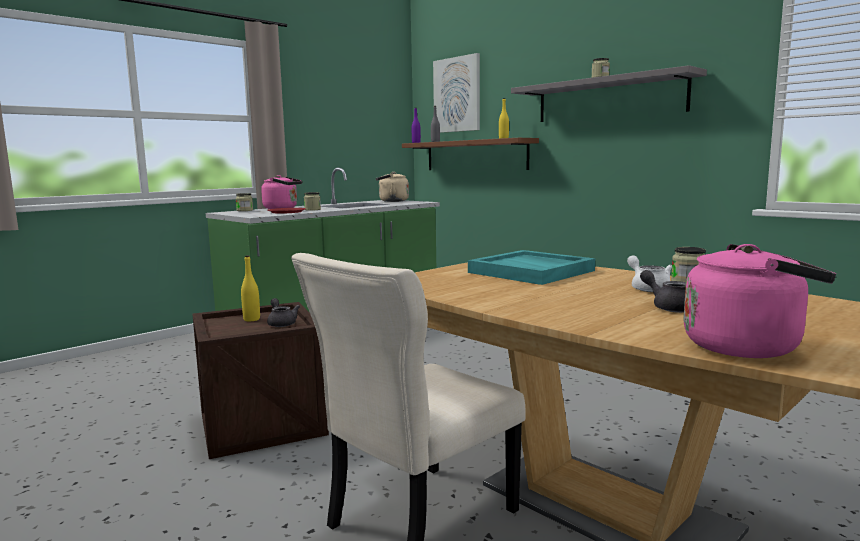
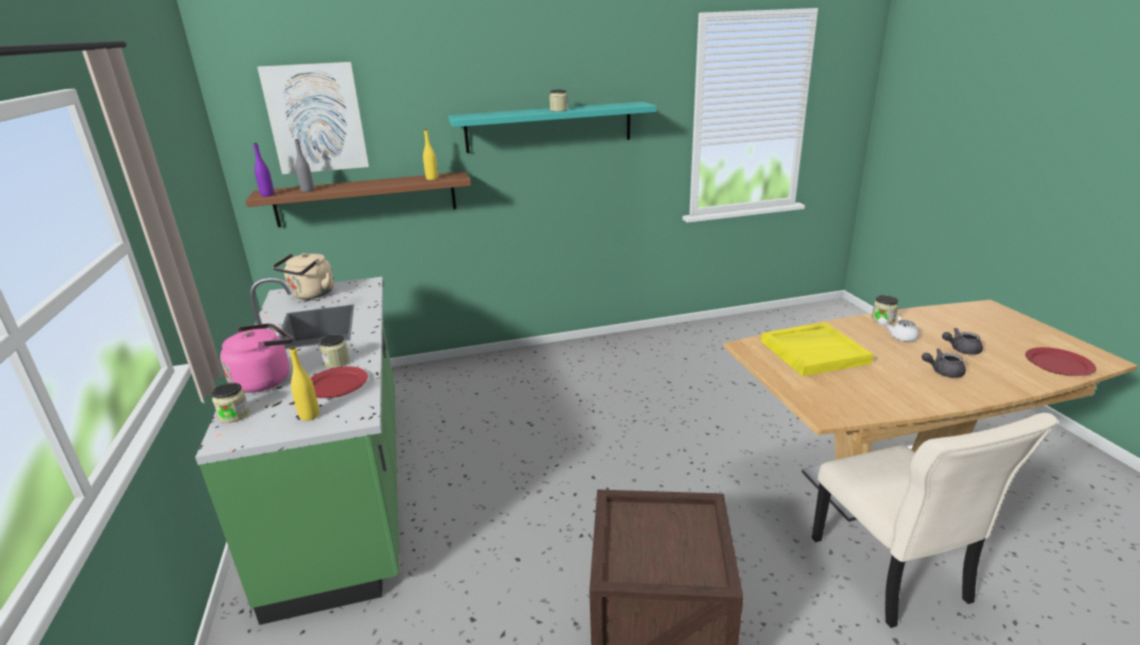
camera: 60 degrees left, 15 degrees up
(251, 319) = (637, 541): yellow bottle -> yellow bottle (309, 416)
(281, 323) = (673, 521): grey teapot -> grey teapot (942, 372)
(532, 271) = (814, 351): turquoise tray -> yellow tray
(608, 99) = (549, 127): grey shelf -> turquoise shelf
(747, 347) = (1059, 364): pink kettle -> red plate

